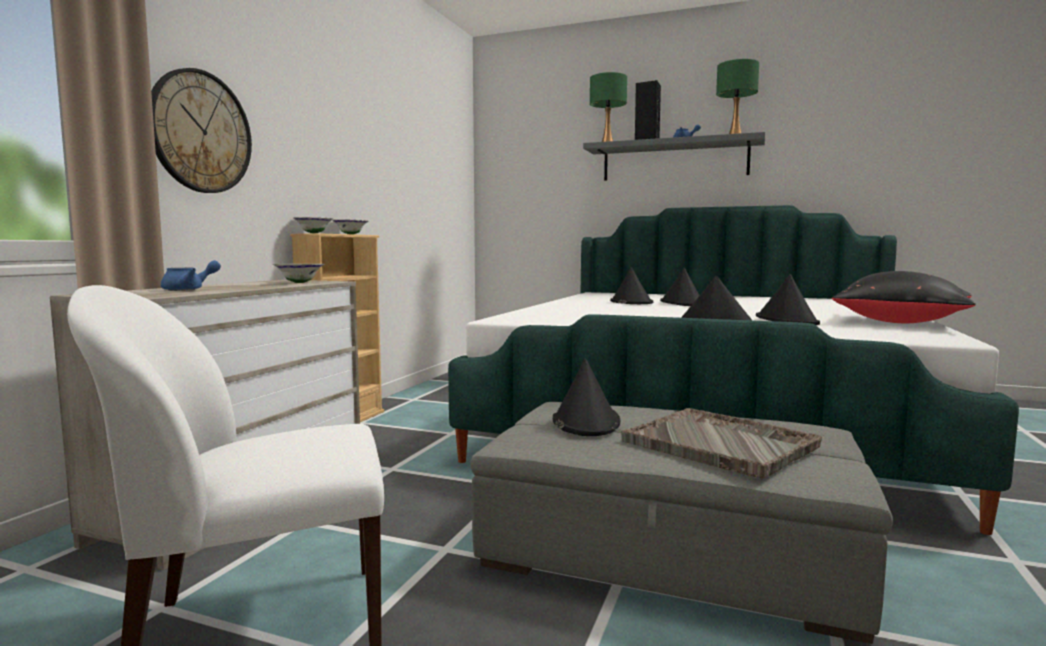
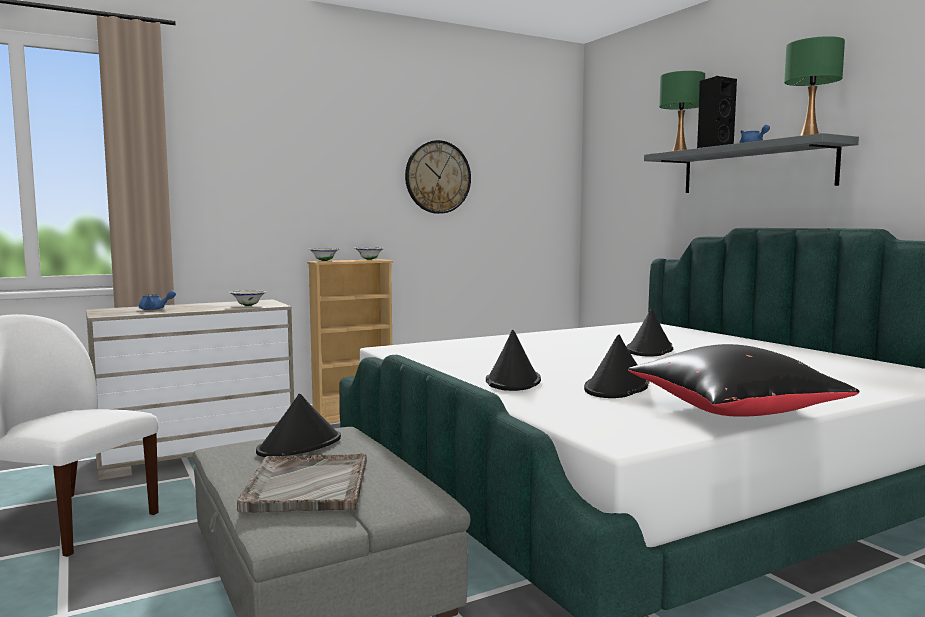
camera: 40 degrees right, 0 degrees up
(200, 132) = (224, 194): wall clock -> wall clock (437, 177)
(631, 302) = (605, 342): black hat -> none

